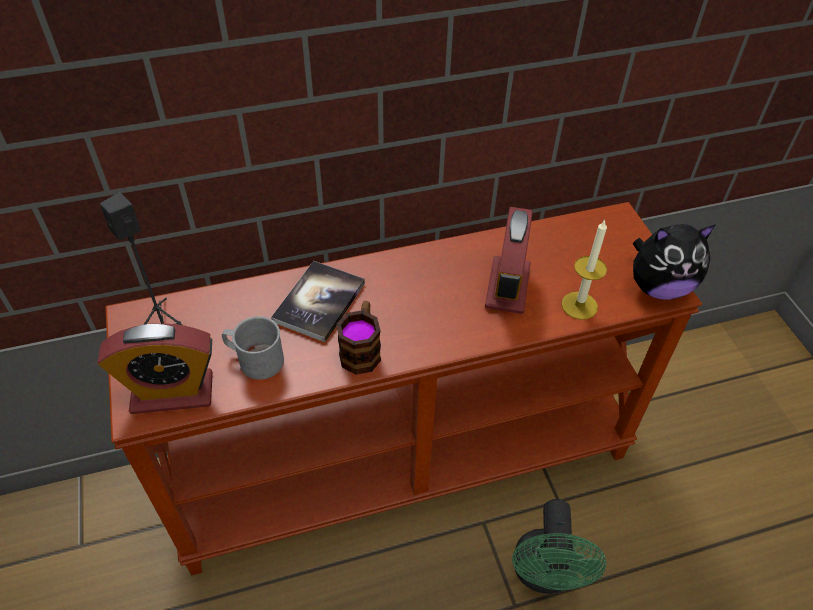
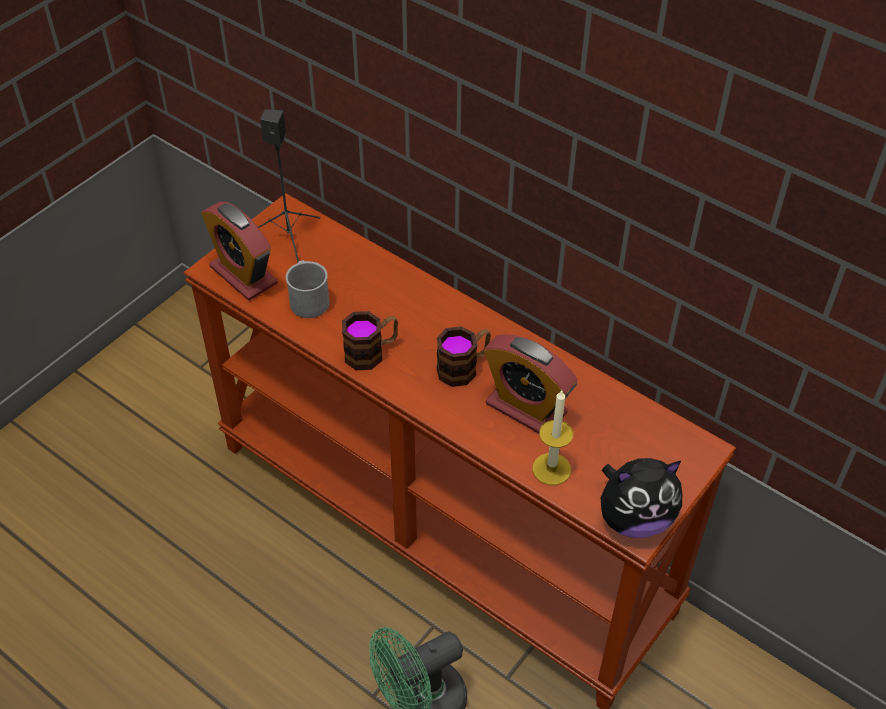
camera: 55 degrees right, 0 degrees up
(319, 302) = (395, 301): book -> none
(433, 299) = (464, 367): none -> mug
(507, 286) = (526, 408): alarm clock -> alarm clock turned 60 degrees clockwise
(658, 287) = (634, 519): plush toy -> plush toy turned 60 degrees counterclockwise

